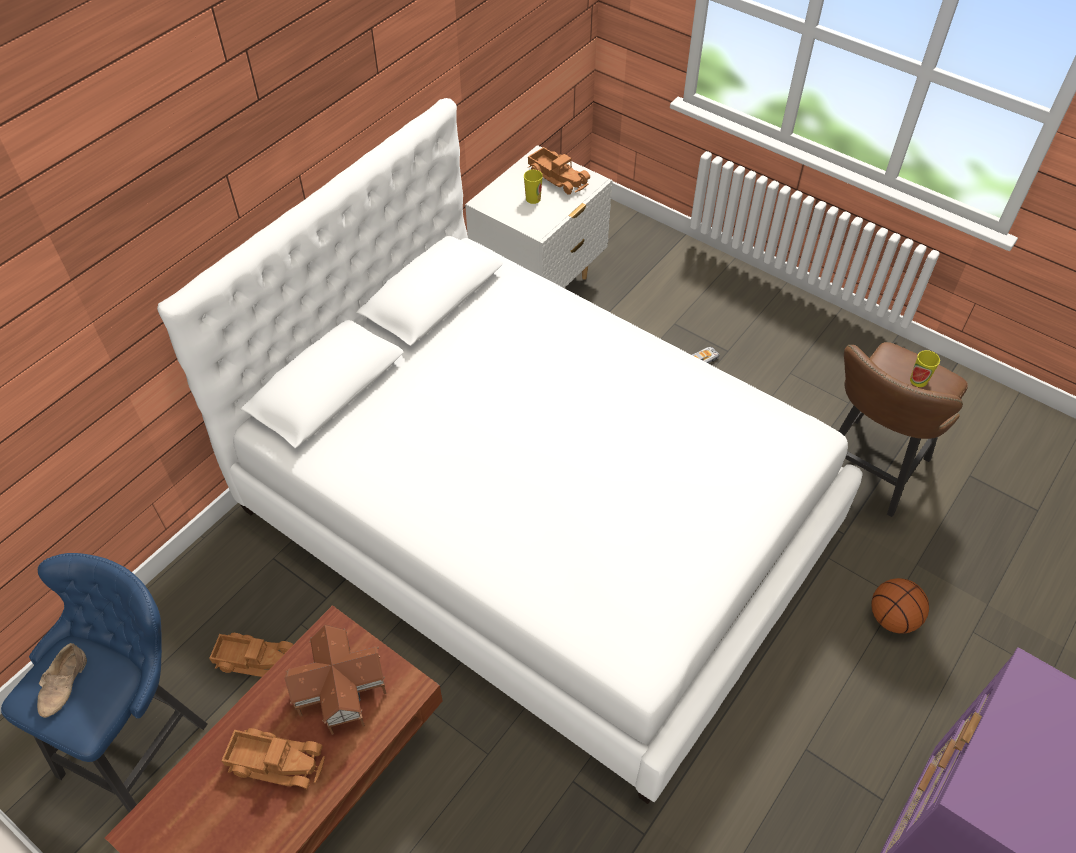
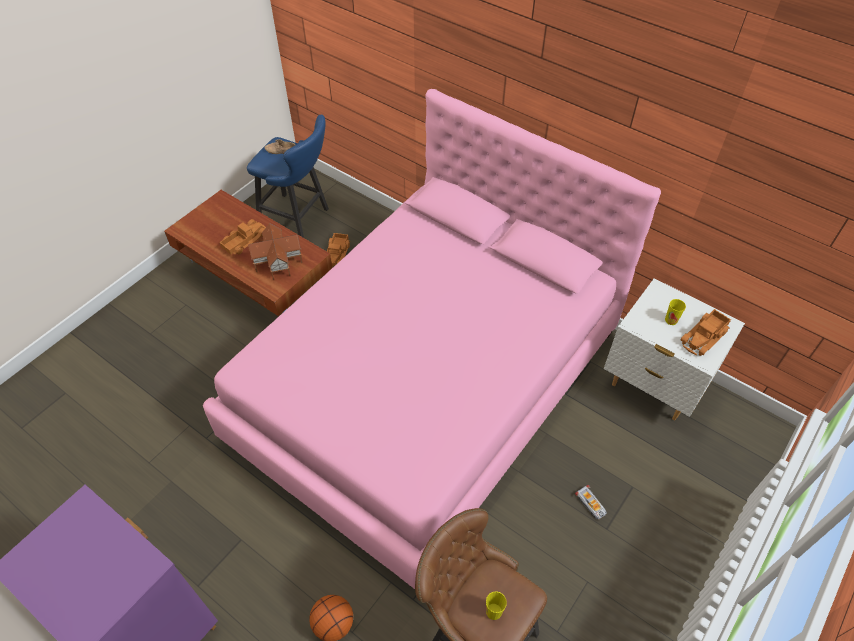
camera: 90 degrees right, 0 degrees up
(276, 760) = (244, 240): toy truck -> toy truck turned 150 degrees counterclockwise
(536, 518) = (428, 384): white bed -> pink bed

